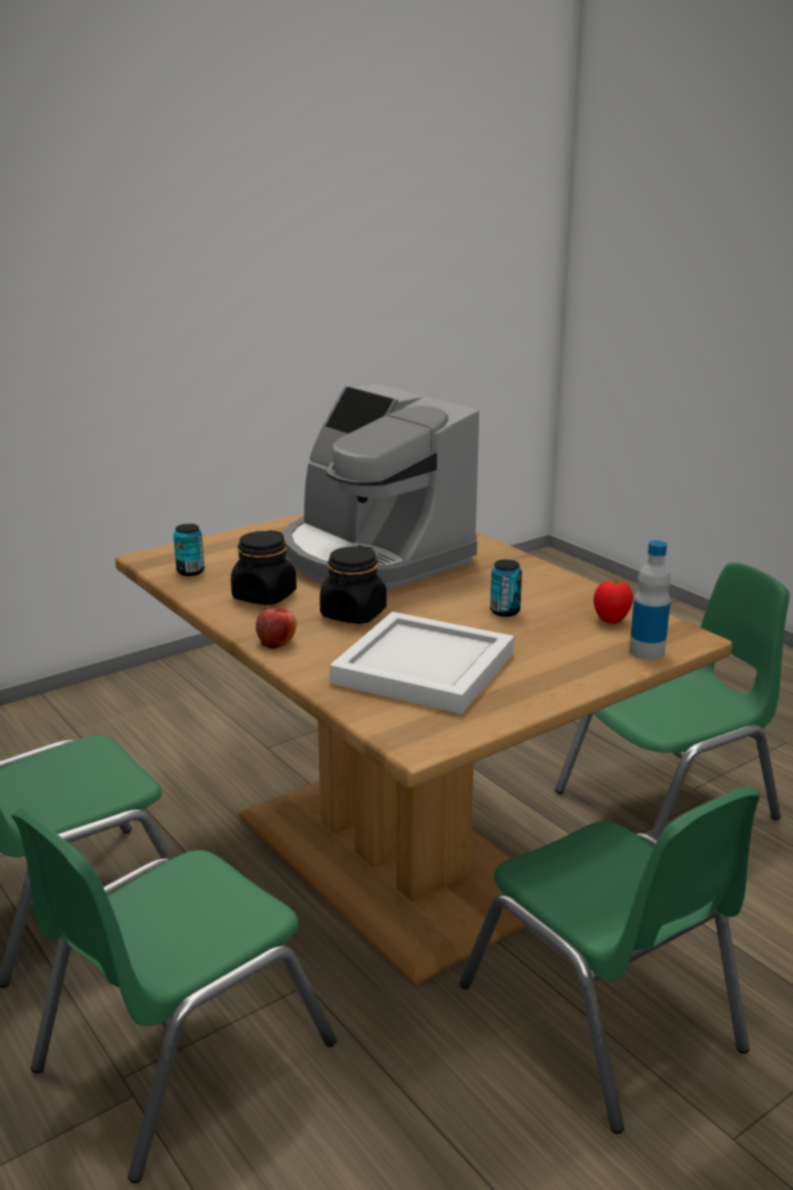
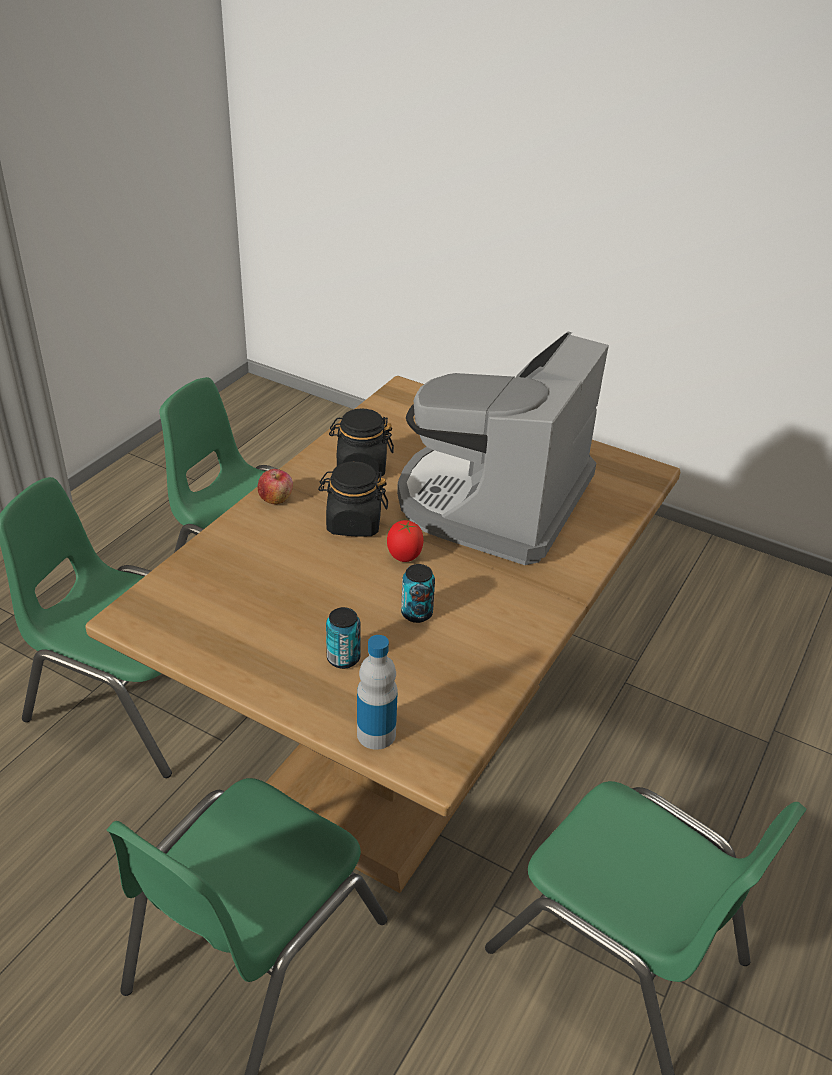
camera: 65 degrees right, 15 degrees up
(190, 571) = (387, 417): can -> can (343, 658)
(427, 667) = (267, 591): white tray -> none
(611, 621) = (439, 695): tomato -> tomato (404, 557)

